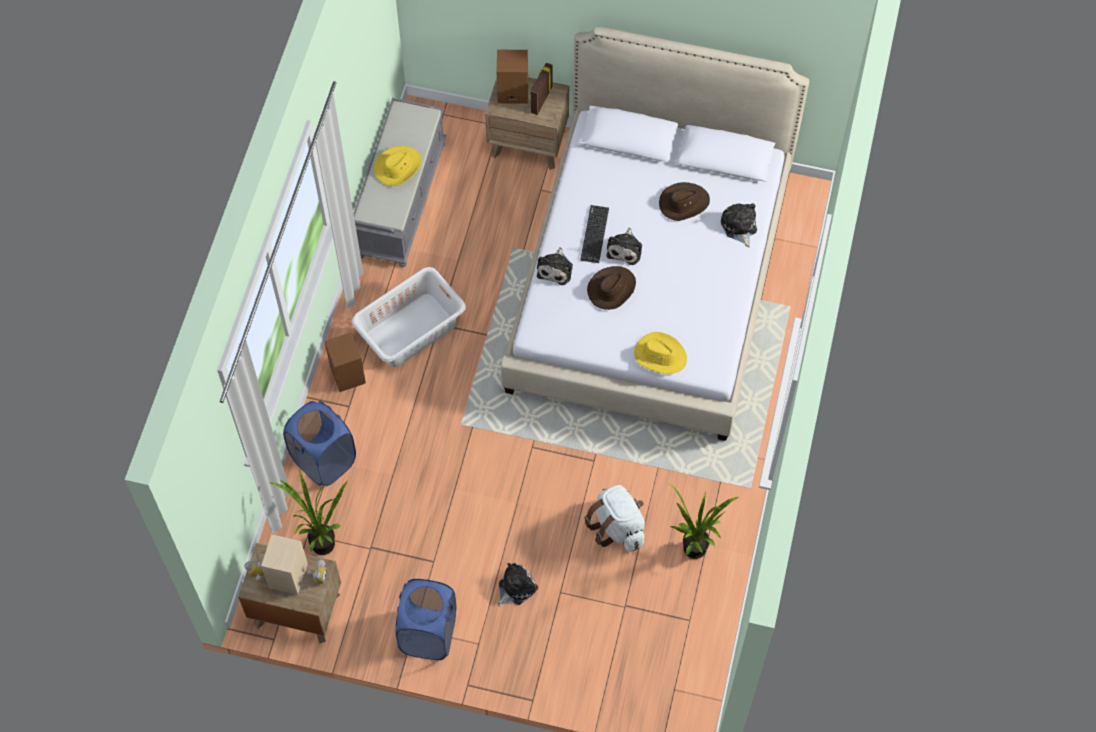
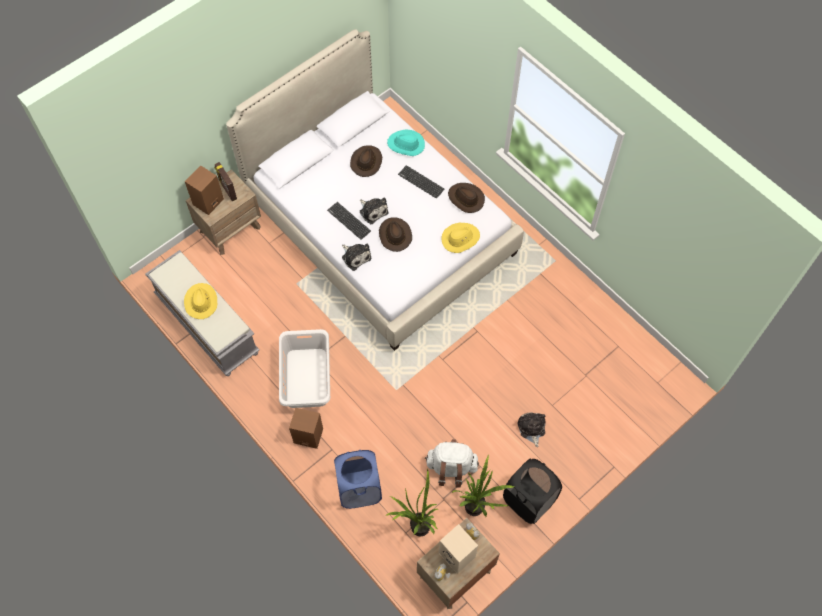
camera: 55 degrees left, 0 degrees up
(428, 634) = (528, 500): blue laundry basket -> black laundry basket
(617, 527) = (531, 346): white backpack -> white backpack (451, 467)
(694, 554) = (577, 316): potted plant -> potted plant (477, 510)
(702, 272) = (421, 182): none -> keyboard
(717, 329) = (465, 199): none -> brown hat
(739, 227) = (406, 144): plush toy -> turquoise hat

